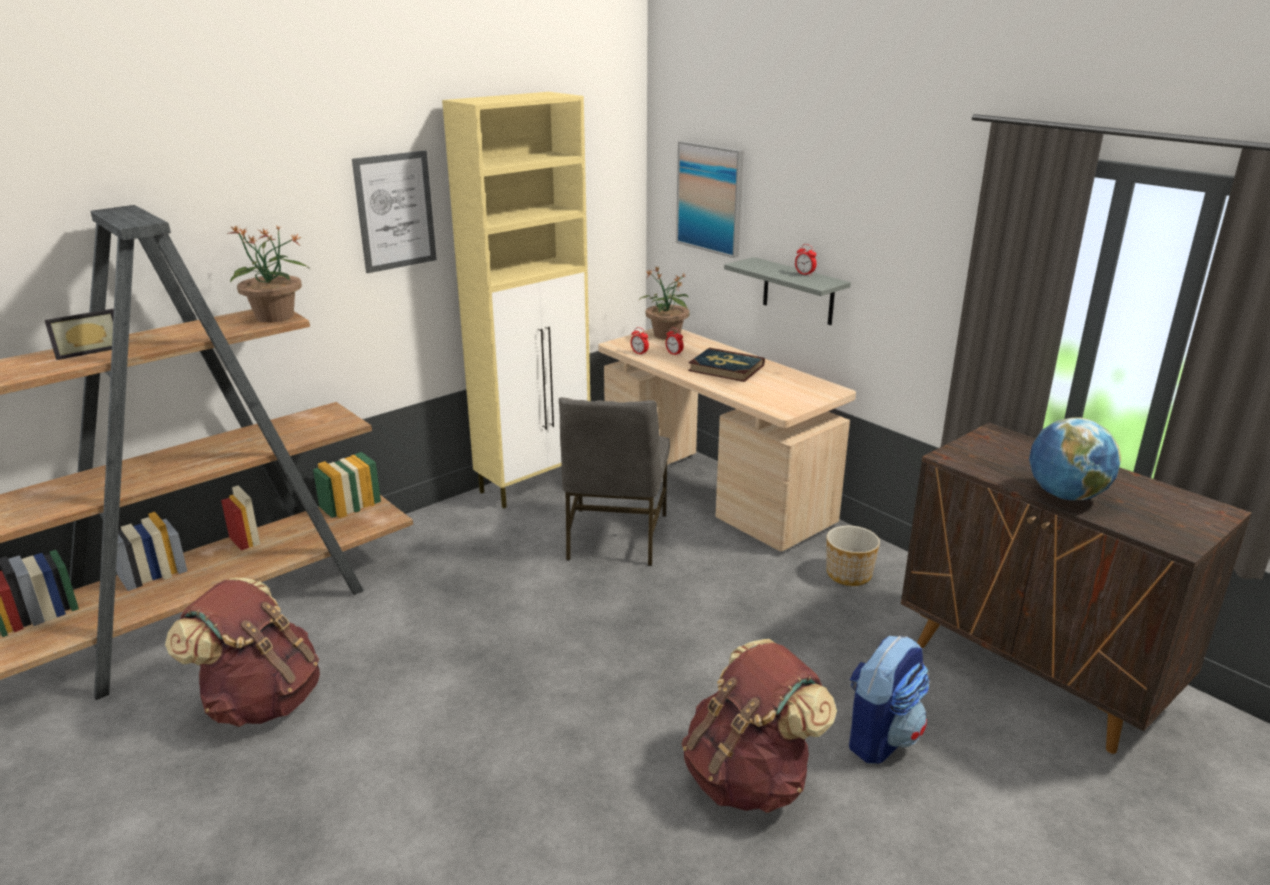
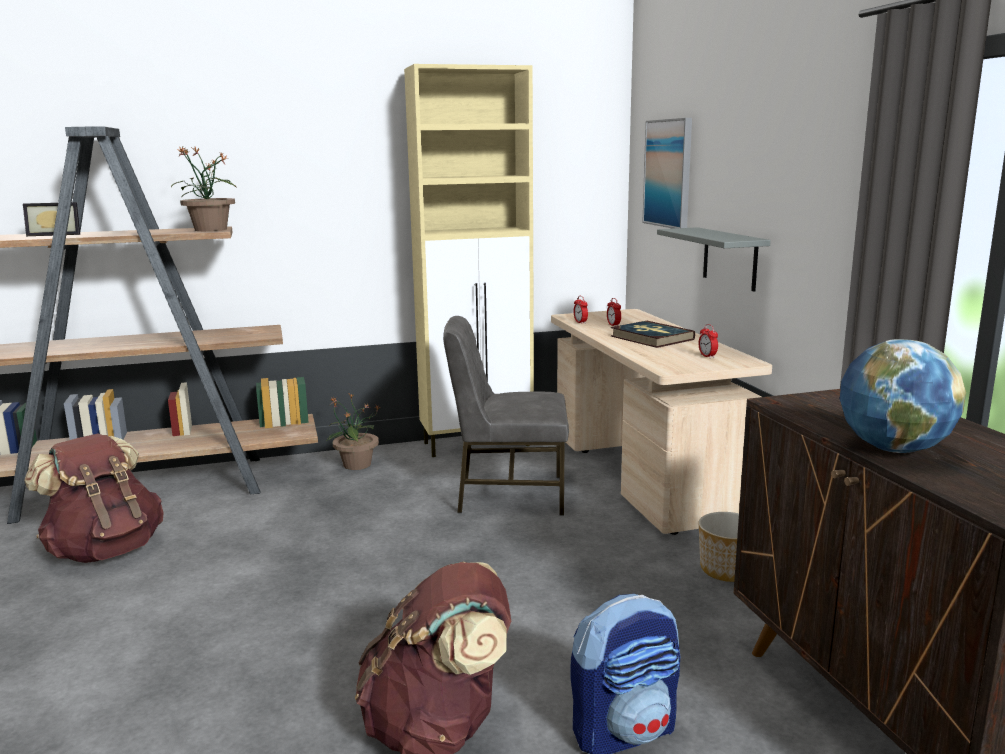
camera: 25 degrees right, 10 degrees down
(395, 211) = (355, 165): picture -> none
(615, 537) = (508, 494): grey chair -> grey chair turned 60 degrees clockwise
(666, 335) = (624, 314): potted plant -> potted plant (356, 465)
(804, 274) = (728, 235): alarm clock -> alarm clock (707, 356)

